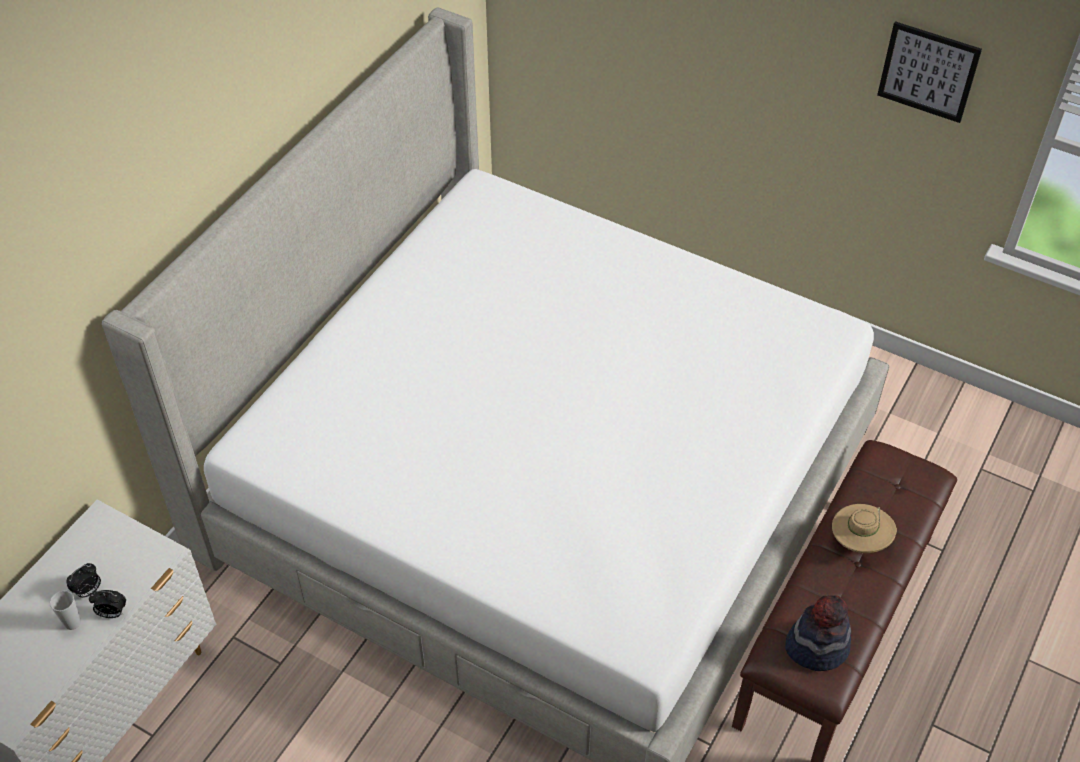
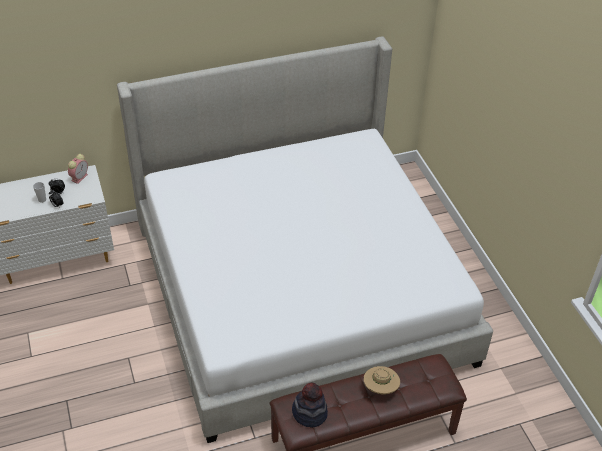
camera: 40 degrees right, 5 degrees down
(95, 538) = (80, 177): none -> alarm clock
(928, 71) = (571, 173): picture -> none

